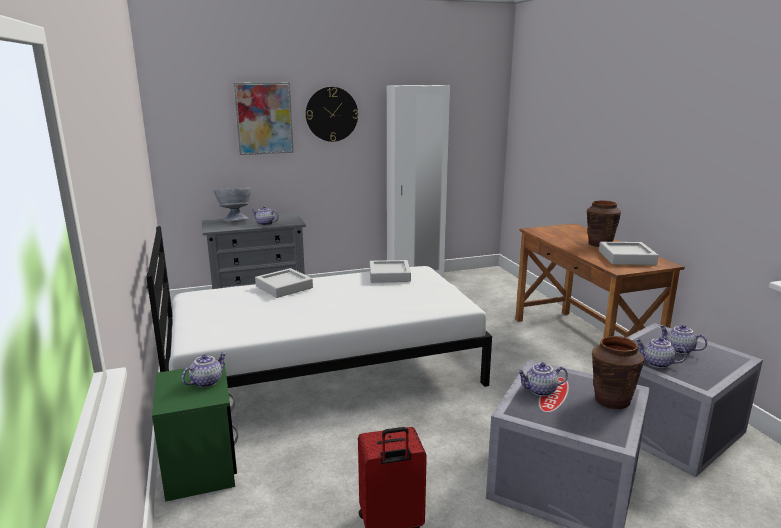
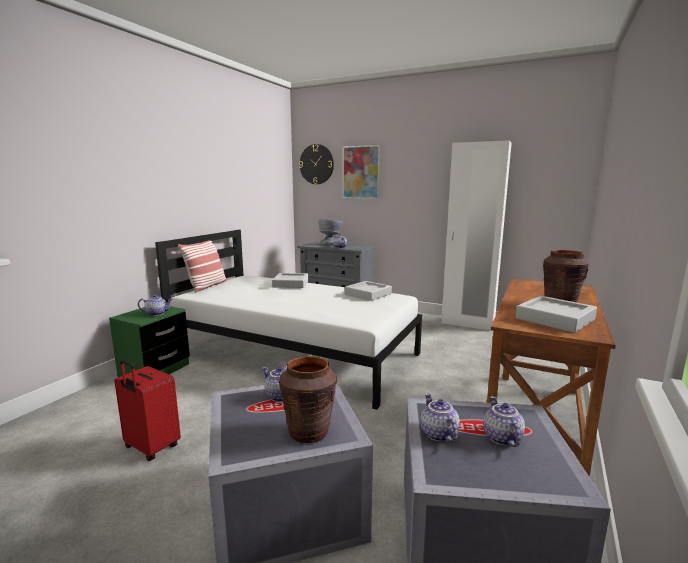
camera: 45 degrees right, 5 degrees down
(181, 323) = (206, 286): none -> pillow
(331, 114) = (410, 169): wall clock -> wall clock (316, 164)

